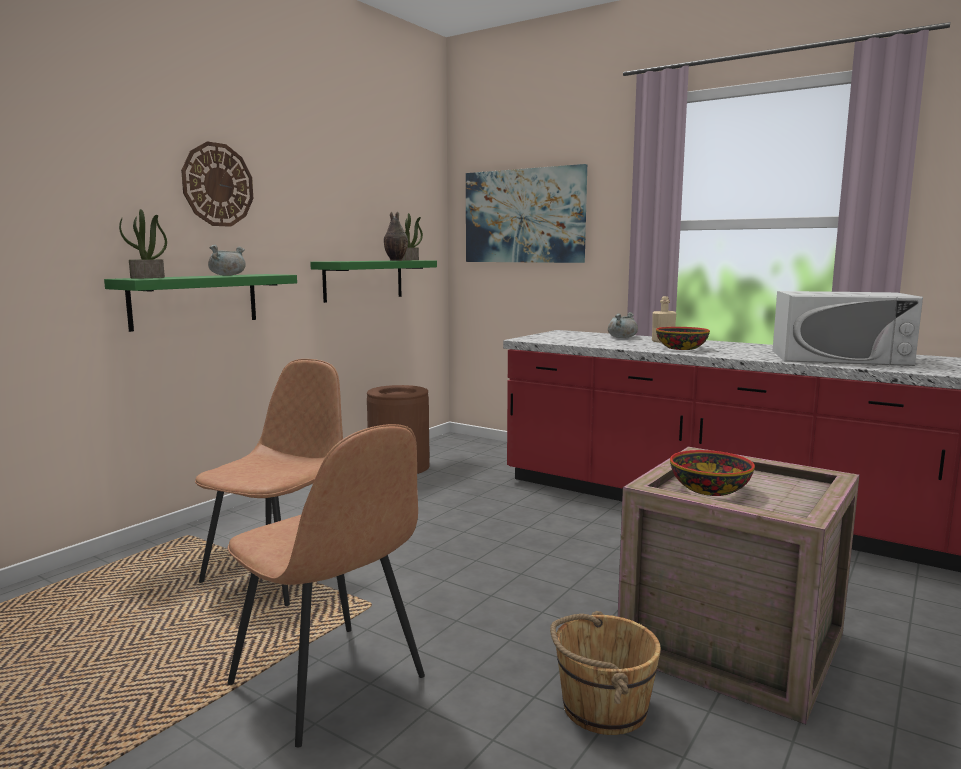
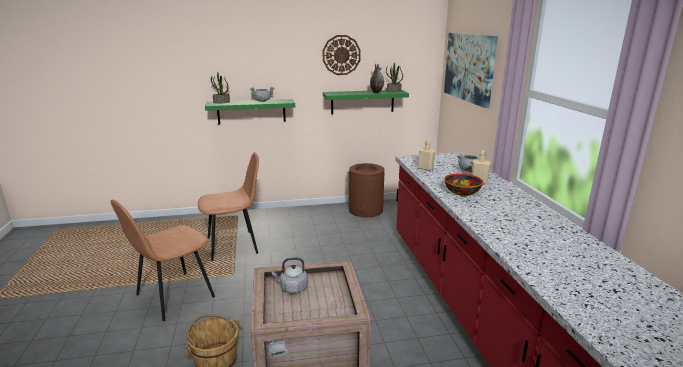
camera: 45 degrees right, 10 degrees up
(217, 185) = (265, 55): wall clock -> wall clock (341, 55)
(329, 683) = (173, 296): brown chair -> brown chair turned 45 degrees clockwise
(579, 342) = (425, 168): none -> beige bottle
(710, 490) = (292, 288): bowl -> grey kettle
(839, 358) = (532, 237): white microwave -> none

